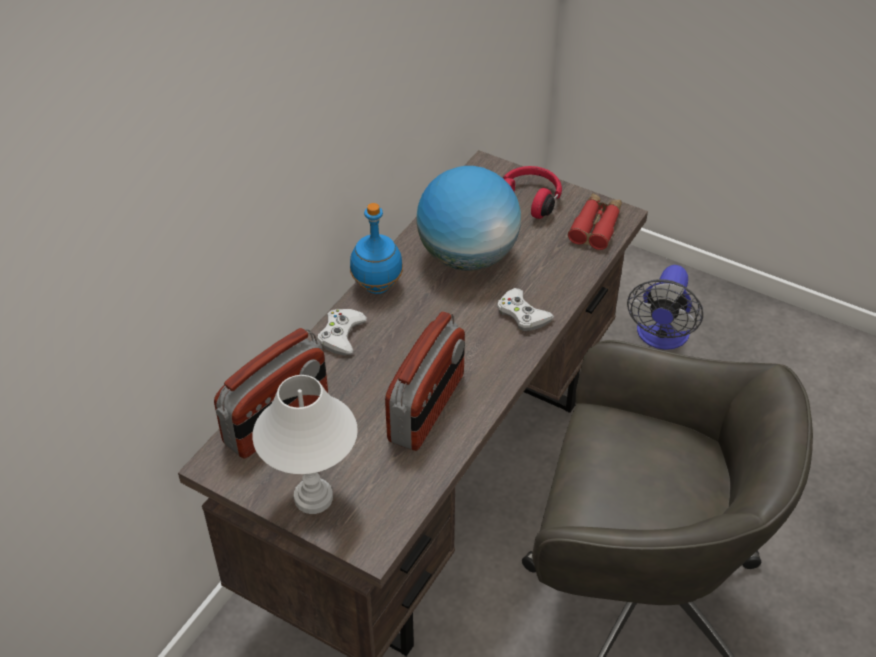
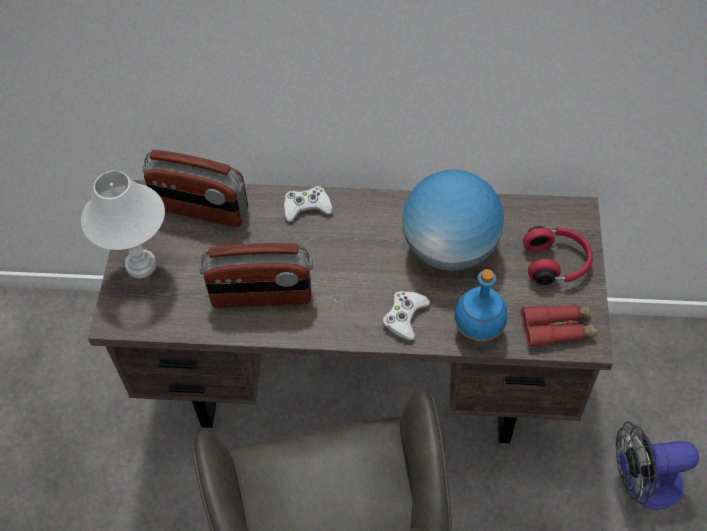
camera: 65 degrees right, 10 degrees up
(377, 286) = (374, 204): blue bottle -> blue bottle (478, 330)

